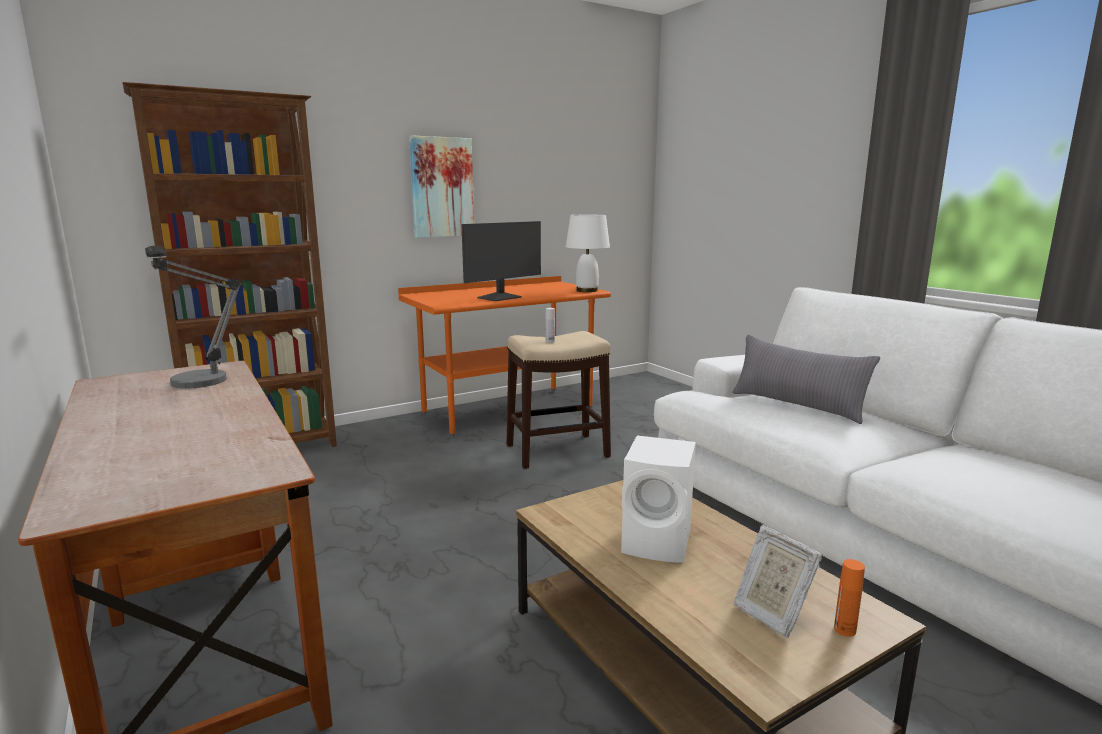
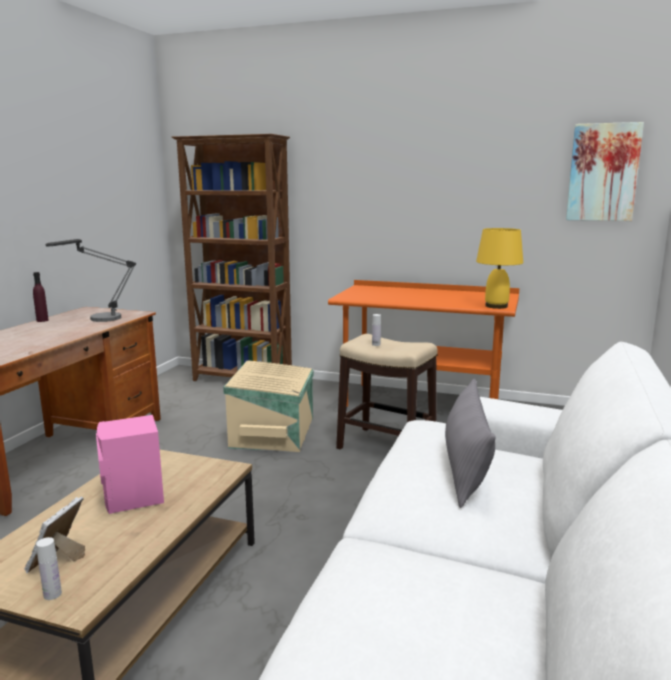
camera: 50 degrees right, 0 degrees up
(84, 409) = (42, 320): none -> purple bottle
(435, 481) = (274, 432): none -> beige storage box
(442, 187) = (399, 198): picture -> picture (603, 172)
(500, 297) = (401, 300): monitor -> none
(587, 290) = (496, 306): white table lamp -> yellow table lamp
(659, 542) = (134, 499): white speaker -> pink speaker
(845, 630) = (52, 594): orange bottle -> white bottle

